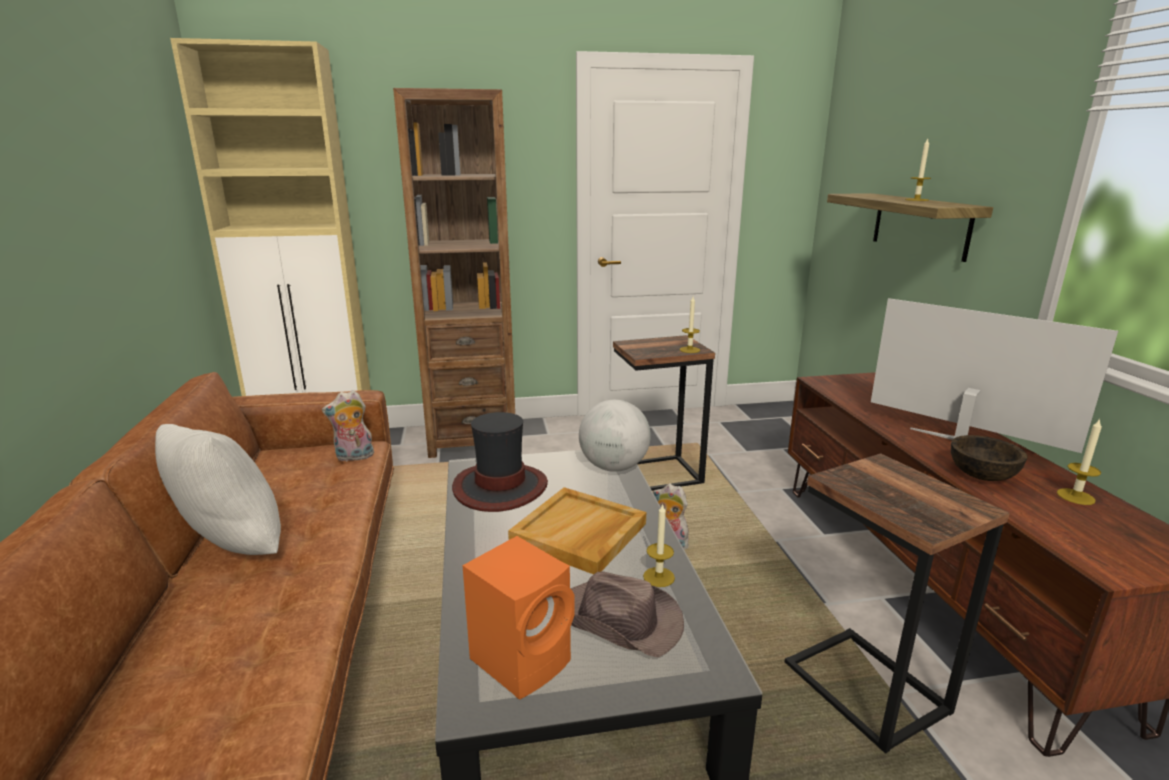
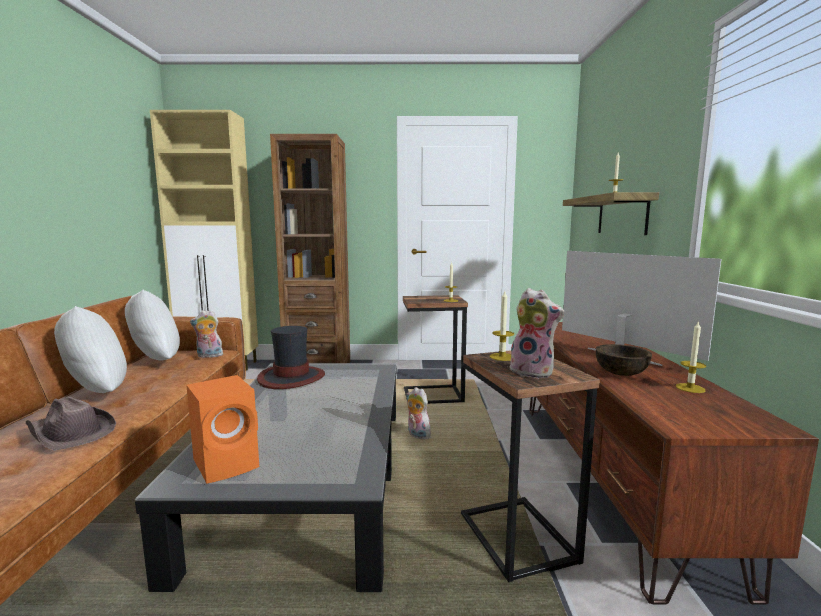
camera: 10 degrees right, 10 degrees down
(274, 474) = (154, 361): none -> white pillow
(579, 534) = (323, 404): beige tray -> none
(613, 467) = (376, 372): globe -> none
(618, 621) = (310, 450): brown hat -> brown hat (70, 432)
(659, 577) = (359, 430): candle -> candle (502, 357)
(923, 505) = (533, 372): none -> plush toy

